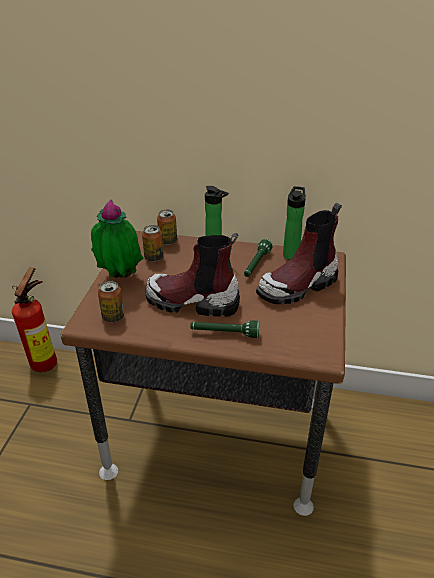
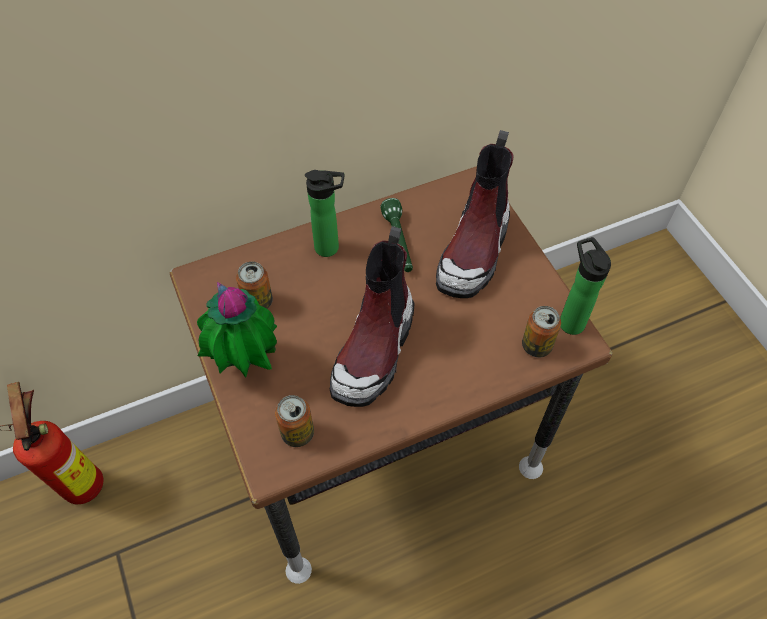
camera: 35 degrees left, 20 degrees up
(168, 241) = (250, 261): can -> can (536, 345)
(192, 302) = (374, 349): boot -> boot turned 45 degrees counterclockwise
(224, 334) = (452, 375): green flashlight -> none
(291, 254) = (424, 200): bottle -> bottle (569, 320)

